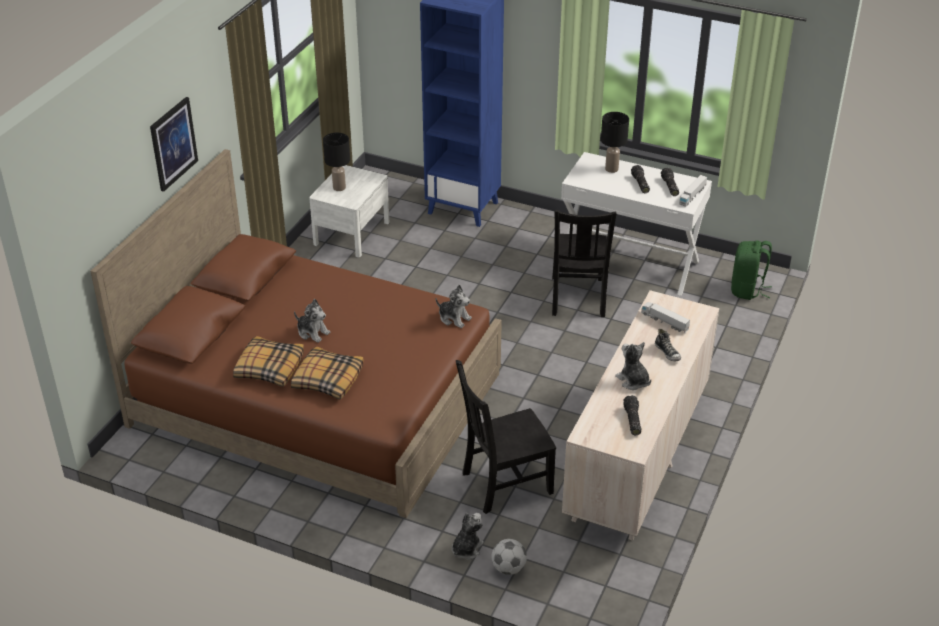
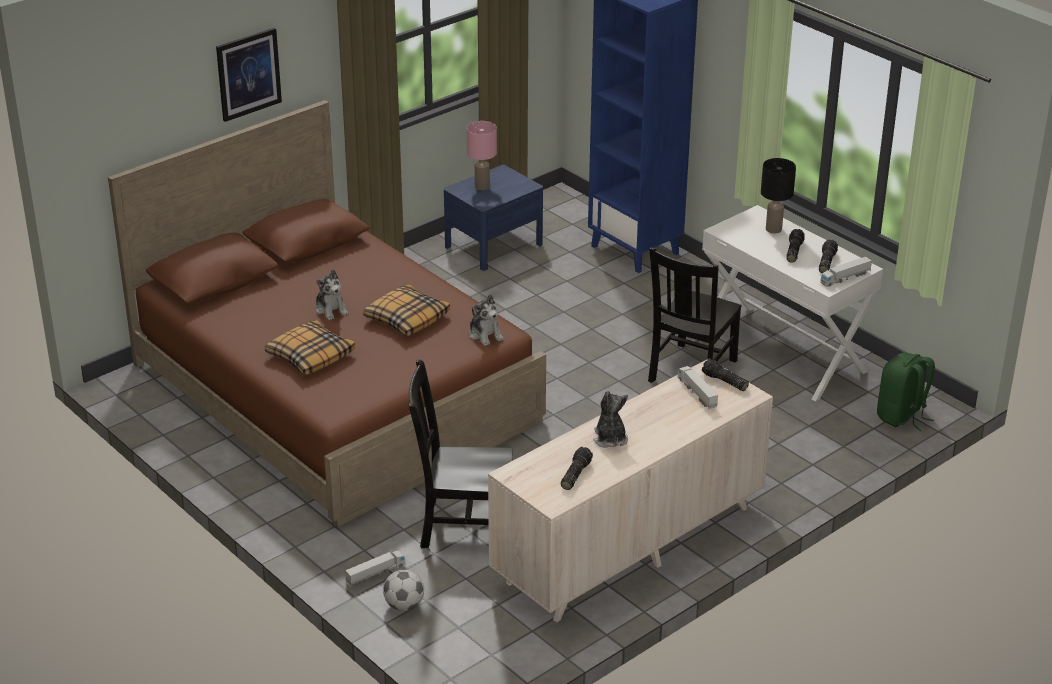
camera: 25 degrees right, 5 degrees down
(269, 368) = (262, 330): pillow -> pillow (406, 318)
(338, 188) = (481, 186): black table lamp -> pink table lamp
(351, 233) = (493, 245): white nightstand -> blue nightstand
(466, 549) = (375, 574): plush toy -> toy truck
(667, 352) = (673, 423): shoe -> none
(676, 306) = (724, 382): none -> flashlight

